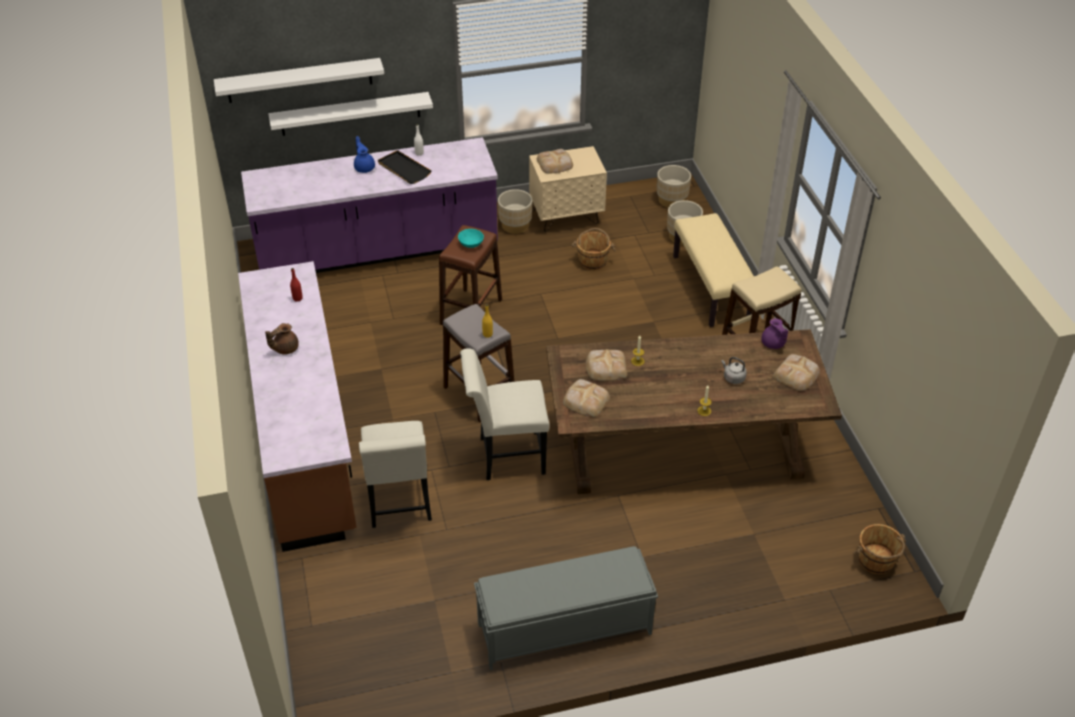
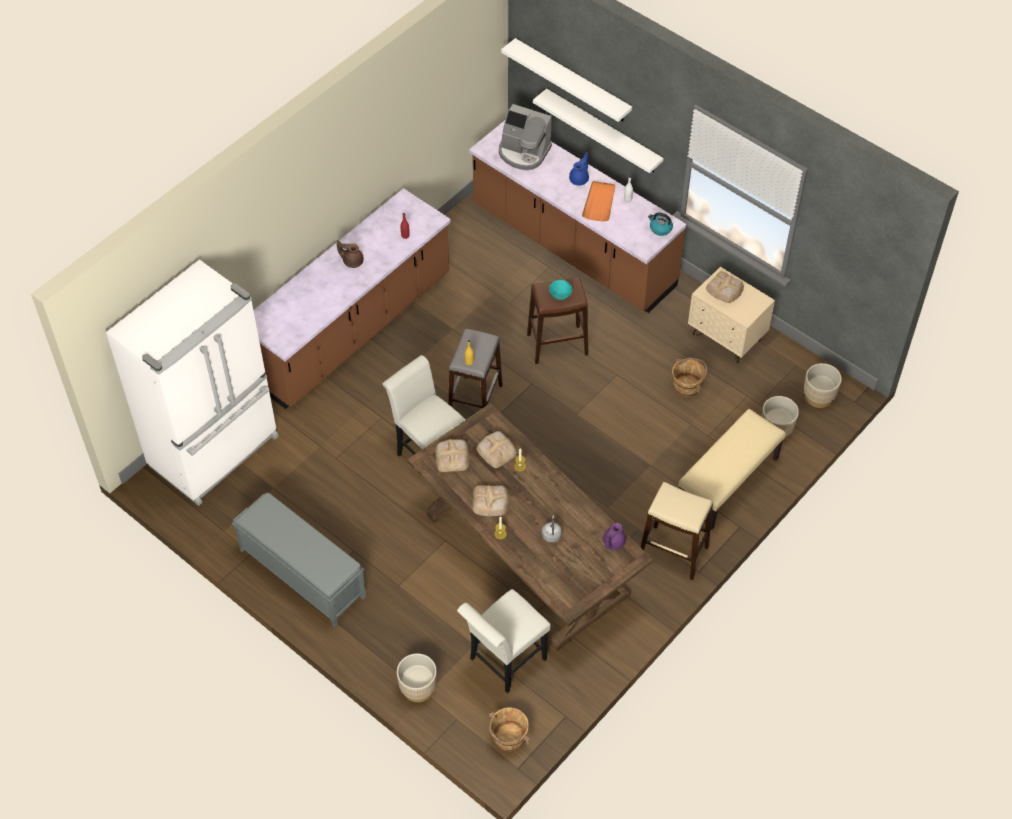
camera: 55 degrees right, 10 degrees up
(293, 183) = (523, 152): none -> coffee machine
(341, 627) = (216, 452): none -> white fridge
(378, 251) = (572, 247): purple counter -> brown counter
(400, 505) = (336, 420): white chair -> white chair (504, 662)
(403, 169) = (599, 202): black tray -> orange tray
(471, 152) = (660, 228): none -> kettle
(515, 225) = (683, 312): beige planter -> beige planter (418, 688)
(797, 375) = (589, 574): bread -> bread (491, 502)

